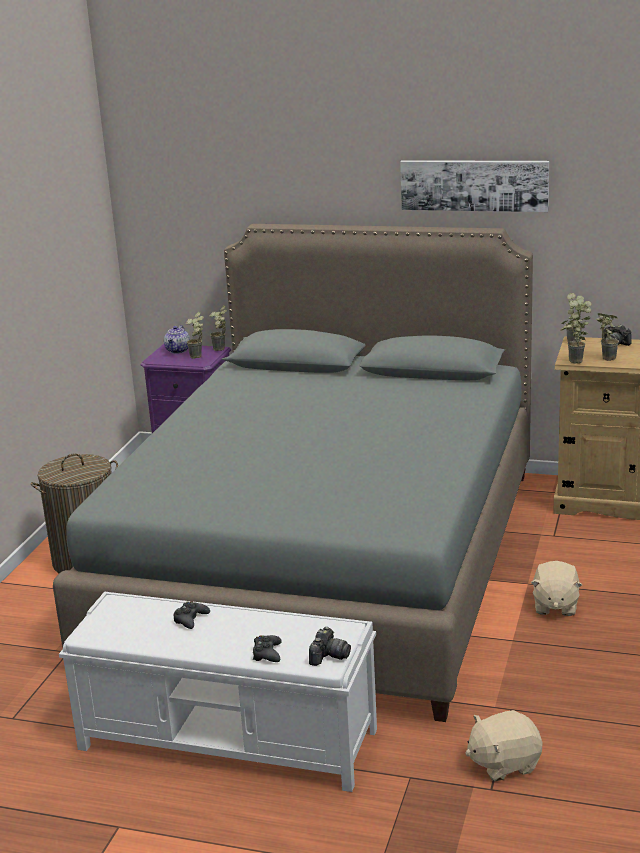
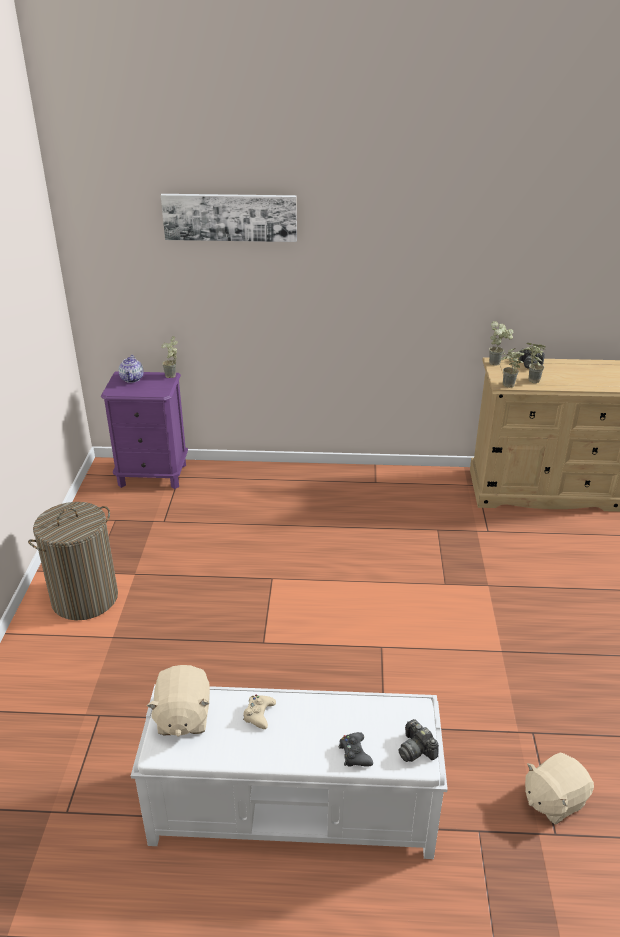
camera: 15 degrees left, 10 degrees up
(190, 619) = (259, 714): black game controller -> beige game controller
(198, 357) = (155, 386): potted plant -> none
(328, 562) = (309, 578): grey bed -> none
(328, 656) = (416, 749): camera -> camera turned 135 degrees clockwise
(474, 185) = (413, 225): picture -> picture (230, 217)
(555, 605) = (520, 608): beige plush toy -> beige plush toy (182, 717)

